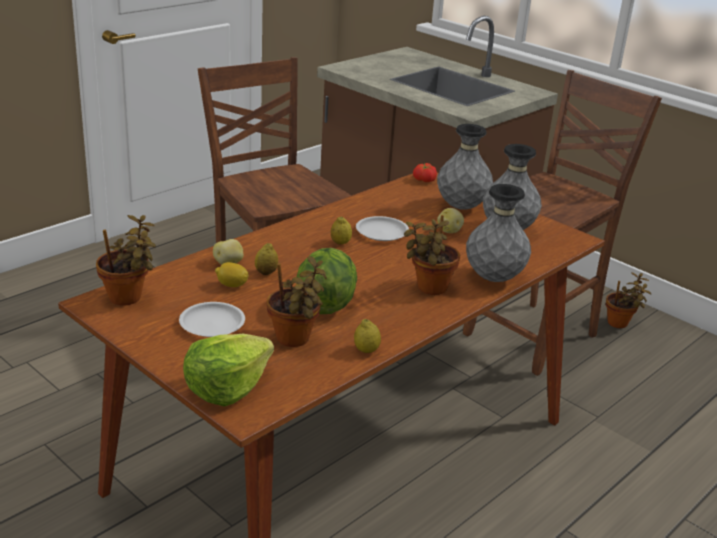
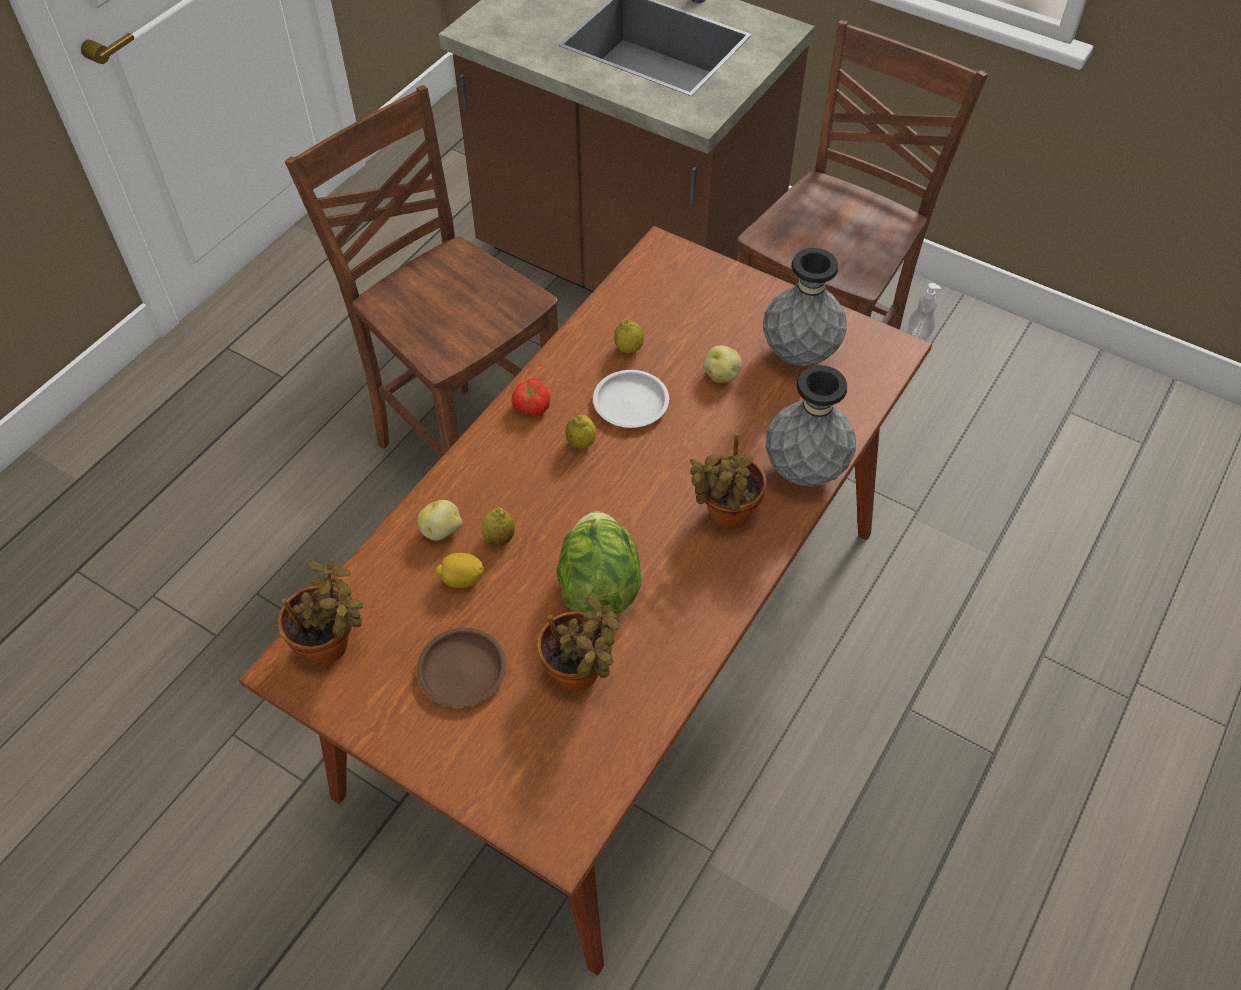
camera: 10 degrees left, 25 degrees up
(213, 324) = (463, 670): white plate -> brown plate
(226, 387) = (522, 796): lettuce -> none
(366, 350) = (677, 672): lemon -> lemon (628, 348)
(423, 180) = (657, 259): tomato -> tomato (531, 406)
(461, 207) = (724, 313): grey vase -> none
(620, 323) = (919, 333): potted plant -> soap dispenser

